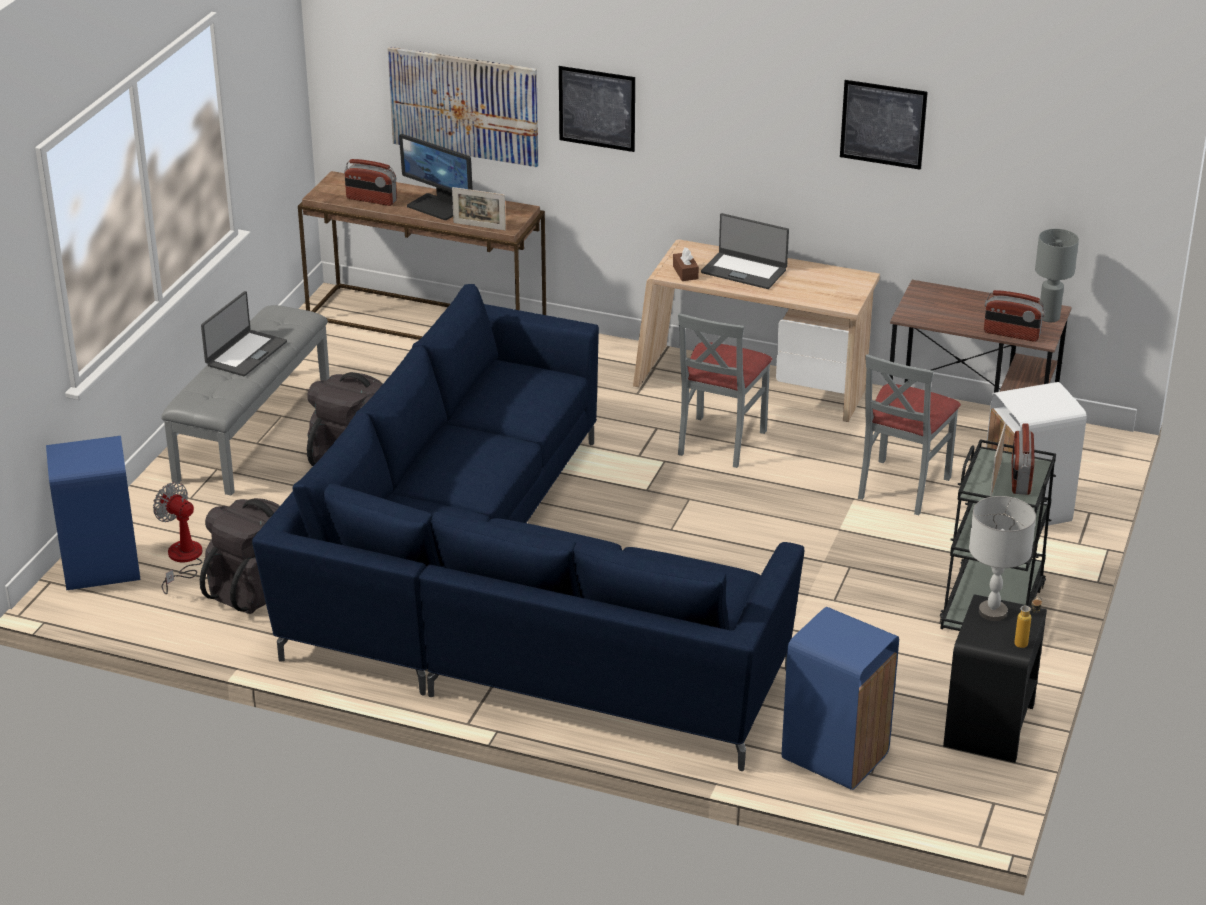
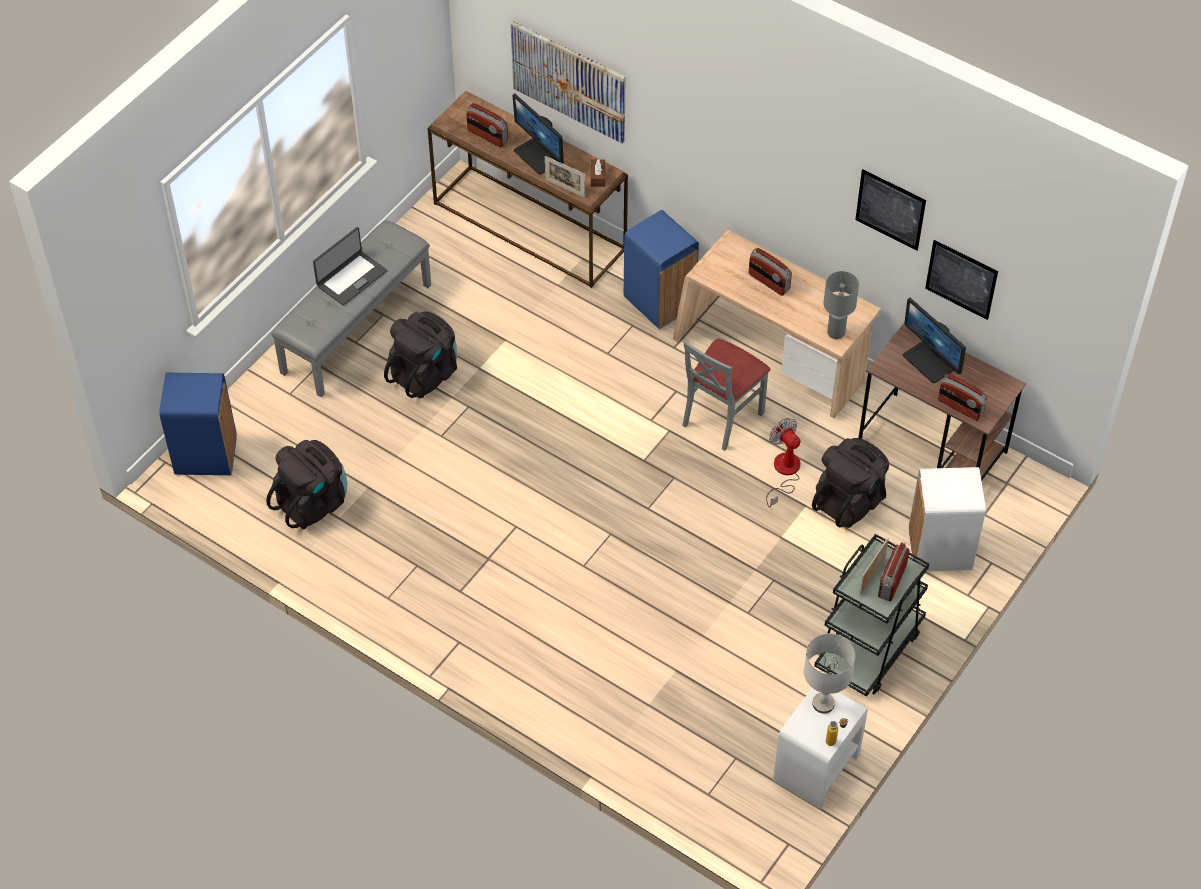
camera: 15 degrees right, 20 degrees up
(182, 560) = (267, 460): fan -> fan (784, 472)
(507, 597) = (498, 554): blue sofa -> none
(597, 108) = (671, 119): picture -> picture (961, 279)
(685, 272) = (719, 274): brown tissue box -> brown tissue box (598, 177)
(744, 271) = (768, 282): laptop -> radio
(835, 757) = (687, 772): blue trash can -> blue trash can (659, 303)
(902, 486) = (850, 501): grey chair -> black backpack
(957, 305) = (929, 361): none -> monitor
(989, 726) = (816, 768): black nightstand -> white nightstand
(1048, 317) = (1000, 393): grey table lamp -> grey table lamp (835, 332)

